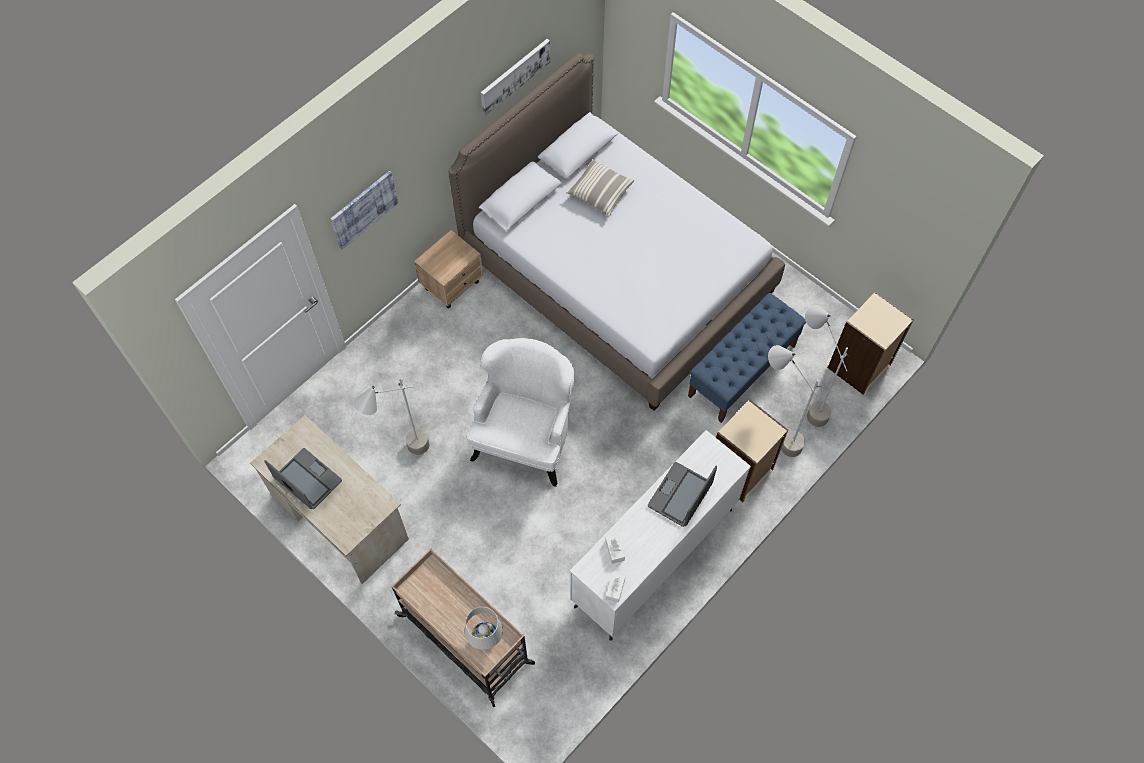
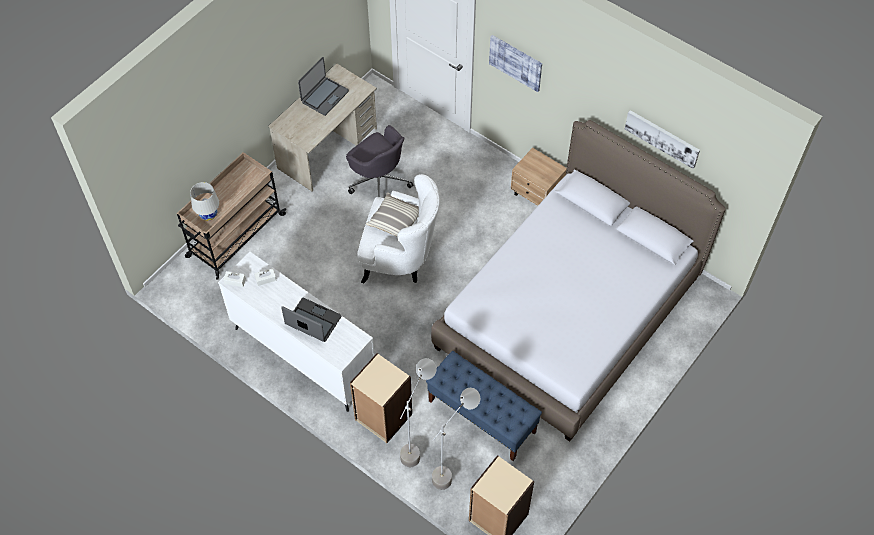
camera: 85 degrees right, 5 degrees down
(404, 457) = (379, 181): grey floor lamp -> grey office chair
(600, 192) = (610, 258): pillow -> pillow (395, 220)

